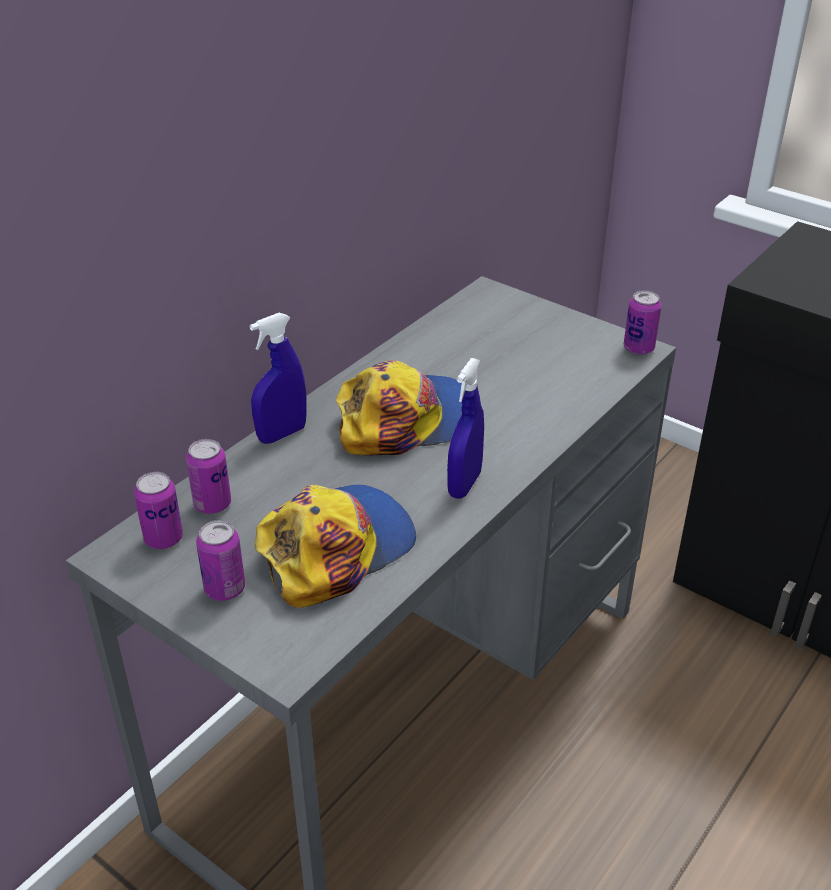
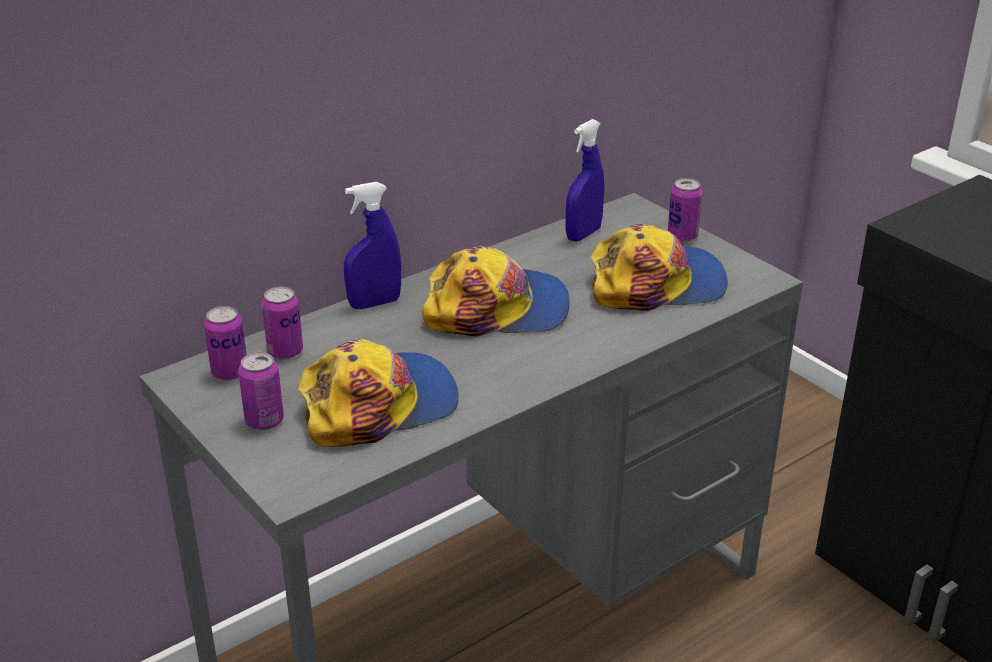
camera: 15 degrees right, 5 degrees down
(464, 484) = (525, 371): blue spray bottle -> blue spray bottle (583, 234)
(546, 370) = (656, 284): none -> cap
(638, 348) = (762, 277): can -> can (682, 236)

